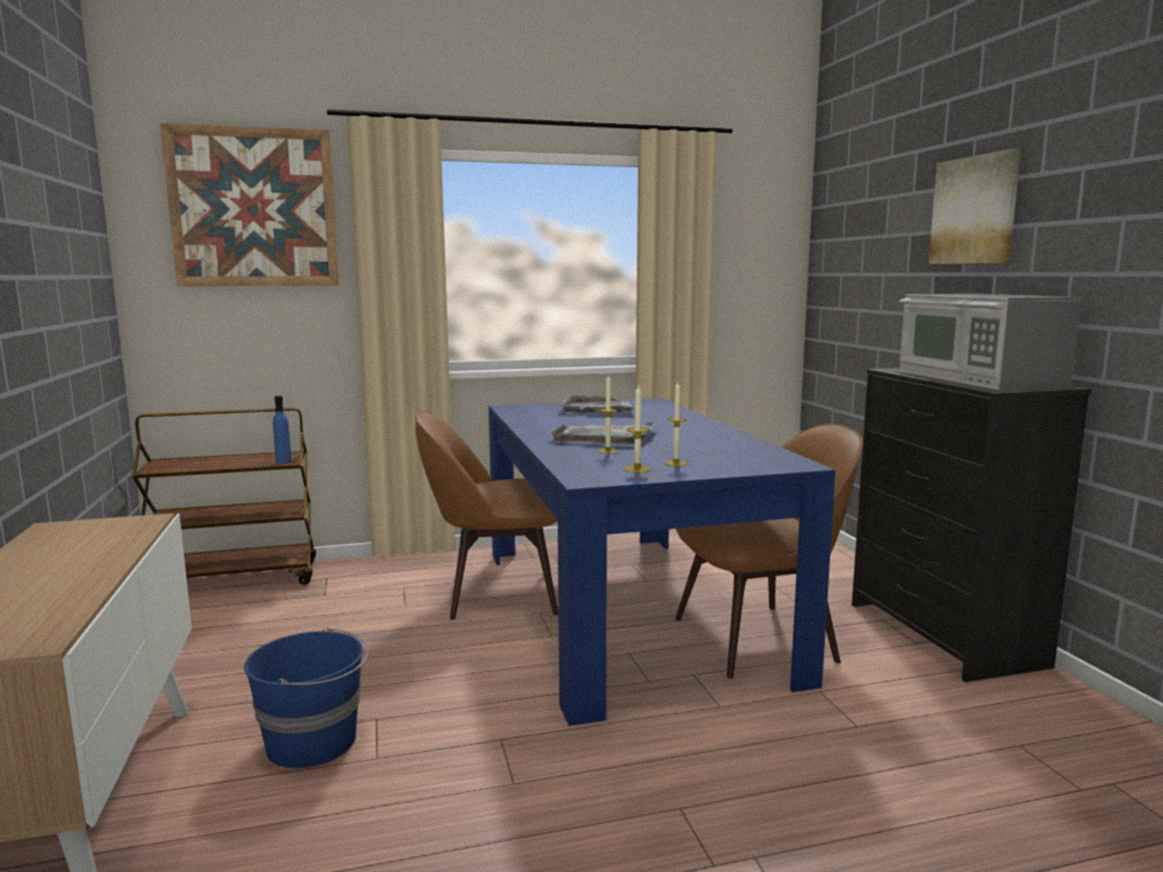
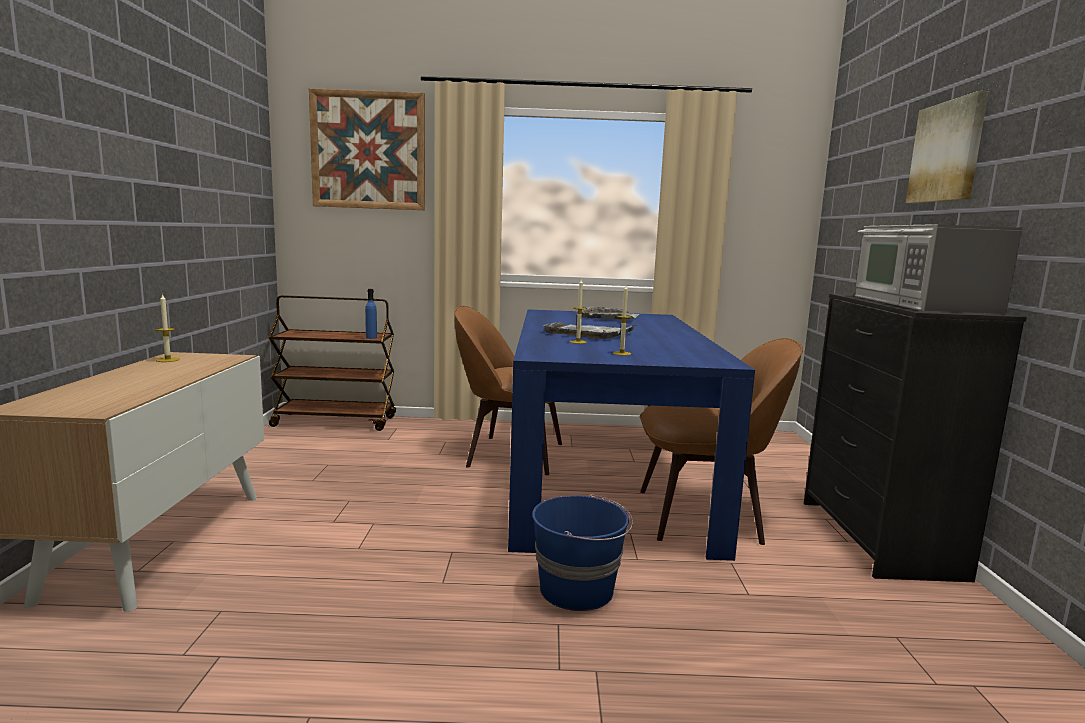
camera: 15 degrees right, 0 degrees up
(314, 742) = (323, 530): blue bucket -> blue bucket (578, 589)
(637, 469) = (585, 354): candle -> candle (168, 360)

